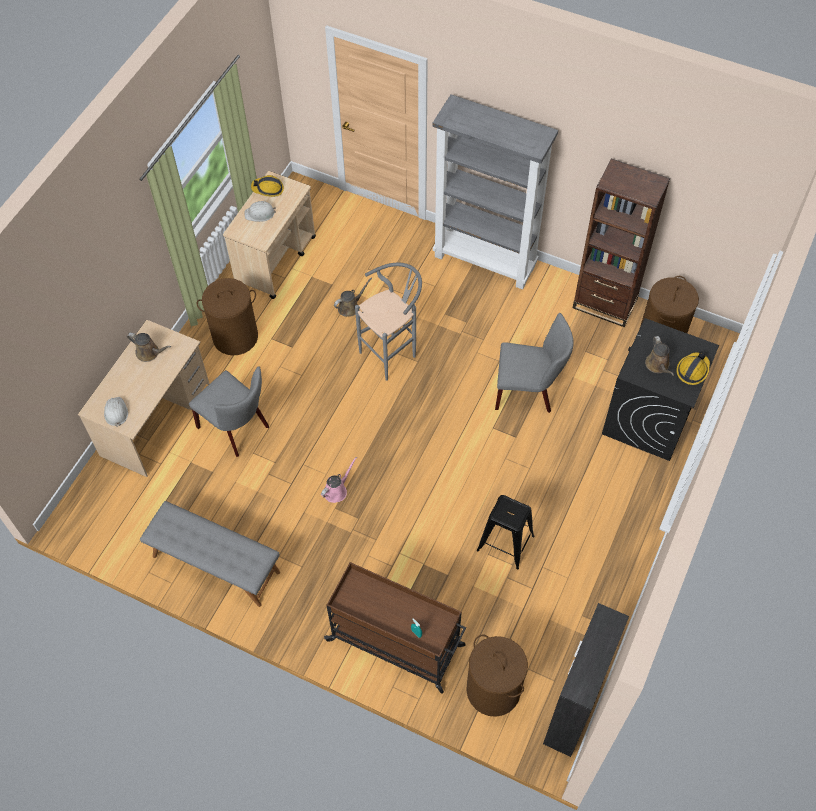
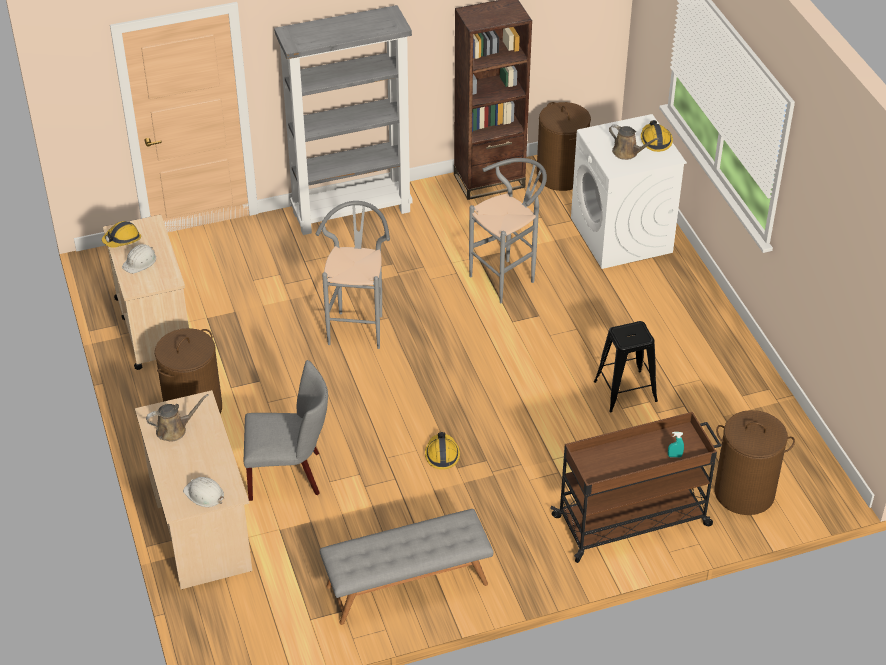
camera: 45 degrees left, 15 degrees down
(337, 490) = (442, 454): pink watering can -> hard hat
(350, 307) = (274, 317): brown watering can -> none
(529, 391) = (507, 278): grey chair -> grey stool
(573, 708) = (814, 458): black cabinet -> none
(648, 418) = (622, 235): black washing machine -> white washing machine

